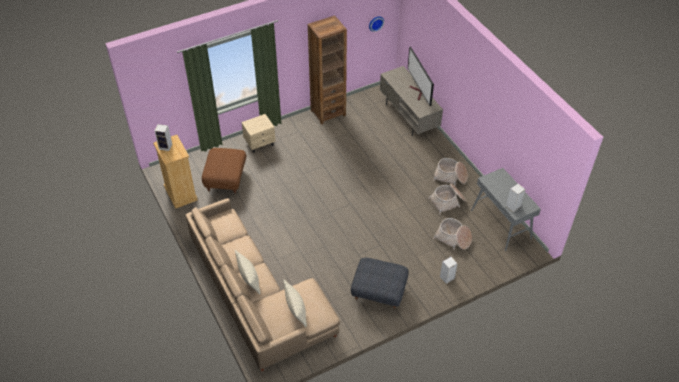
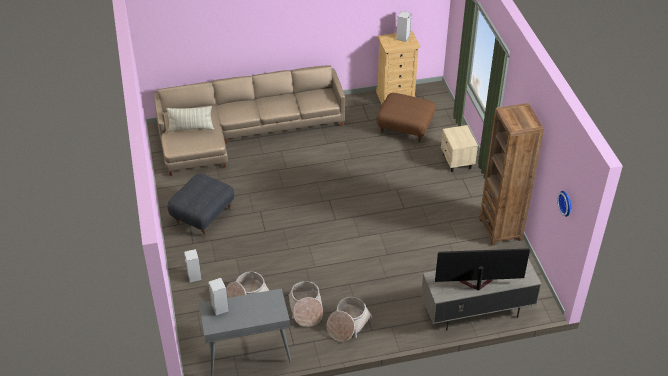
camera: 105 degrees right, 5 degrees down
(249, 278) = (242, 105): pillow -> none

